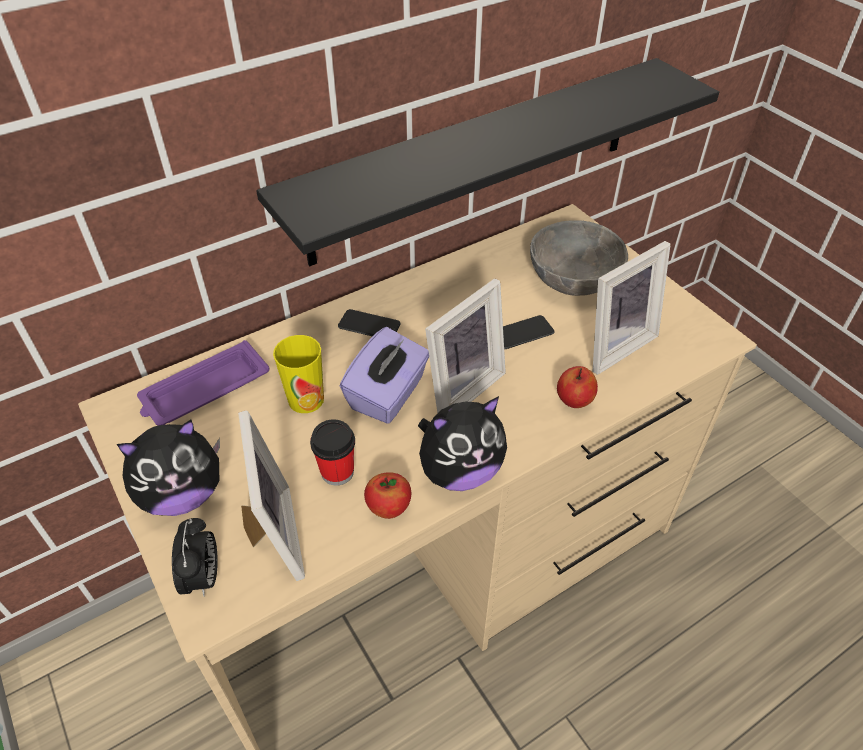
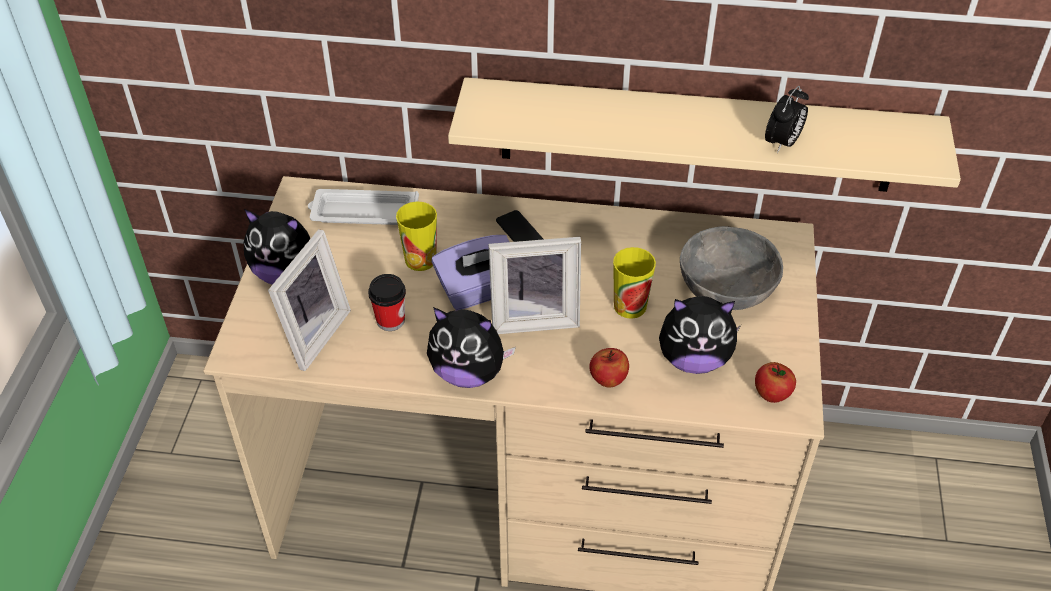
camera: 40 degrees right, 0 degrees up
(203, 577) = (252, 331): alarm clock -> alarm clock (782, 143)
(204, 390) = (363, 213): purple tray -> white tray
(388, 508) = (398, 364): apple -> apple (771, 394)
(477, 160) = (696, 135): black shelf -> beige shelf
(522, 333) = (630, 306): phone -> cup
(613, 344) = (693, 359): picture frame -> plush toy

